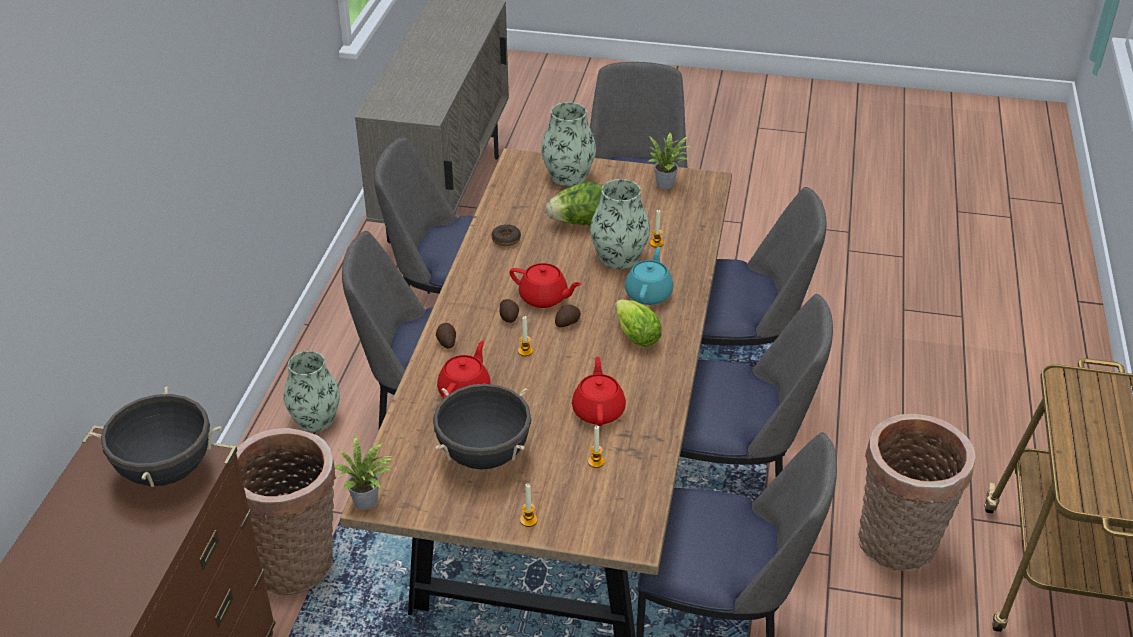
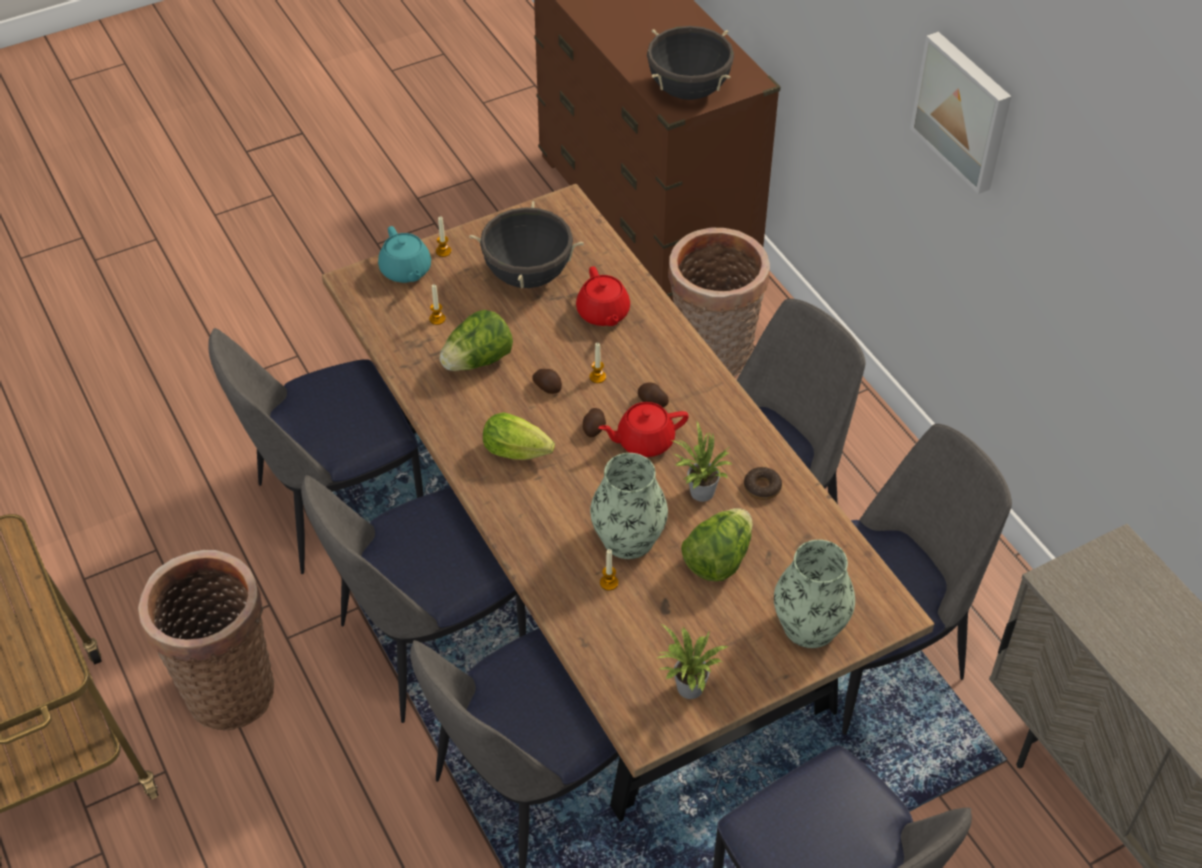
camera: 140 degrees right, 10 degrees up
(180, 124) = (964, 111): none -> picture
(315, 418) = (863, 468): vase -> none
(368, 502) = (569, 200): potted plant -> potted plant (698, 493)
(446, 341) = (673, 345): potato -> potato (547, 386)
(598, 410) = (477, 361): red teapot -> lettuce
(649, 293) = (552, 509): turquoise teapot -> turquoise teapot (406, 271)

